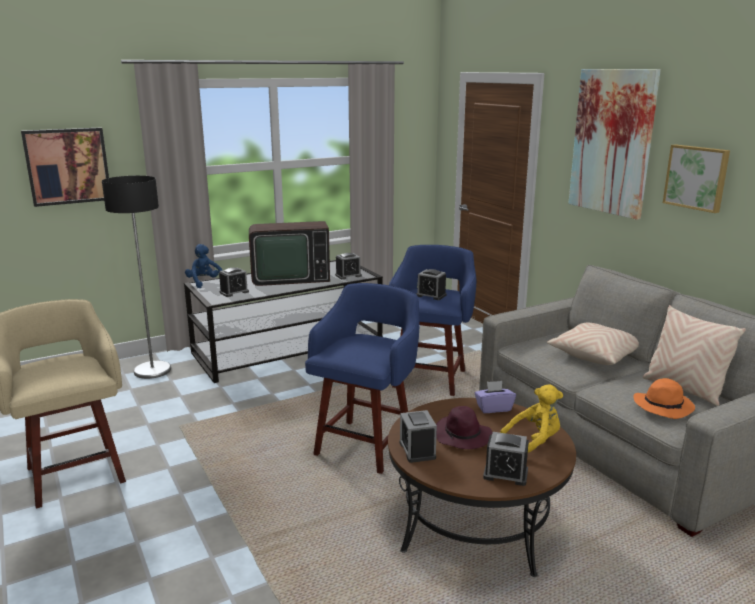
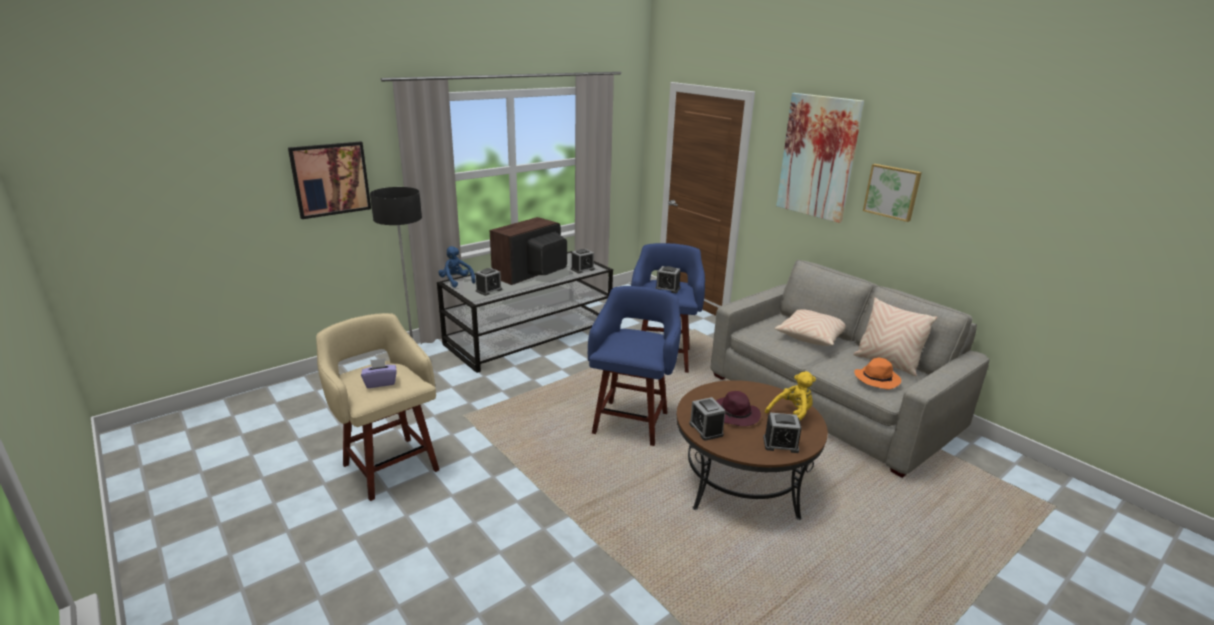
camera: 10 degrees left, 5 degrees up
(289, 277) = (530, 273): television -> television turned 150 degrees clockwise
(493, 408) = (750, 388): purple tissue box -> purple tissue box (380, 382)

